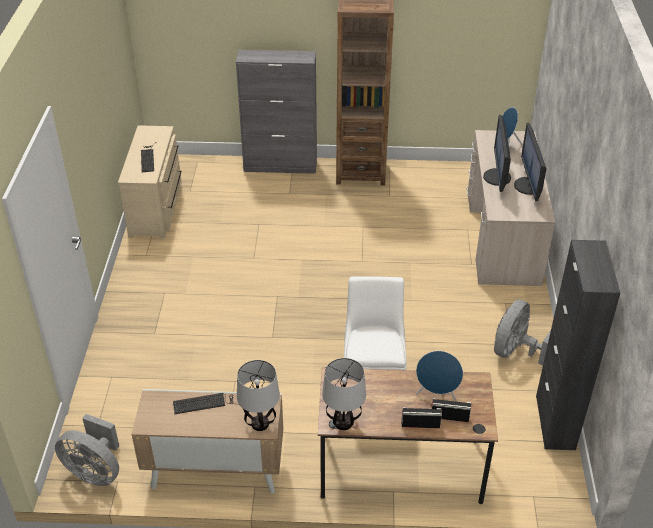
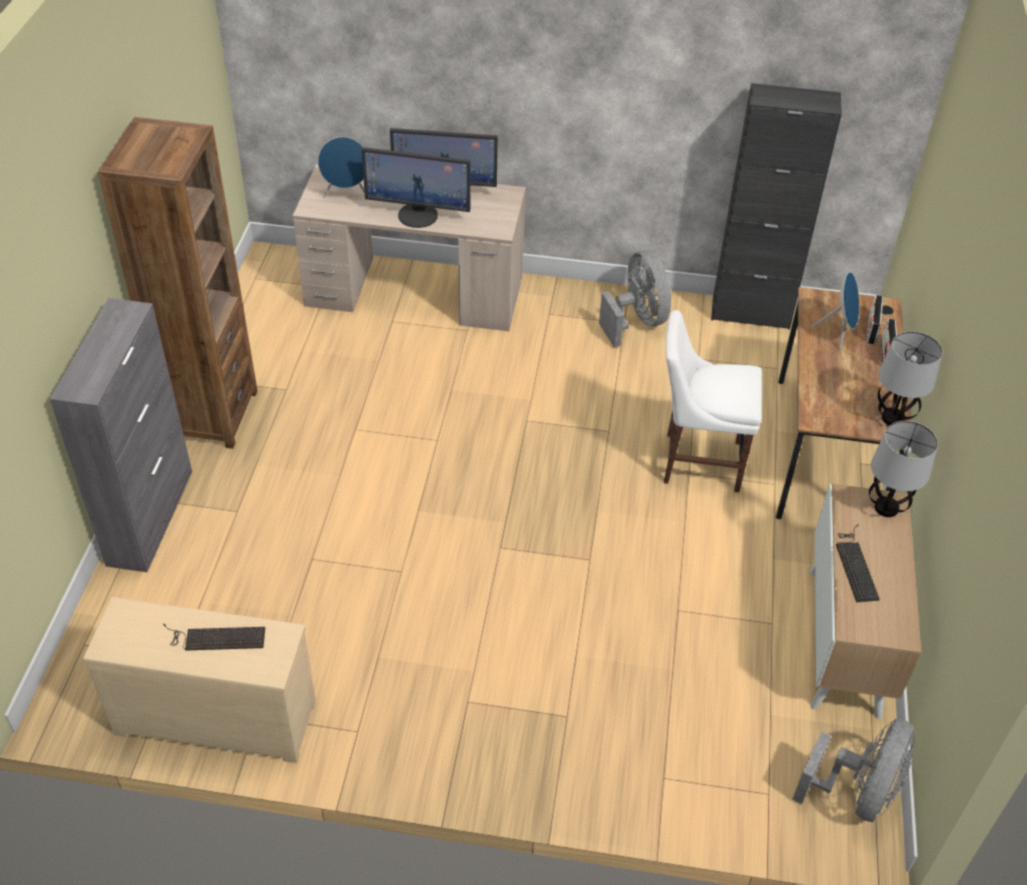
camera: 85 degrees left, 5 degrees up
(516, 351) = (637, 321): grey fan -> grey fan turned 150 degrees counterclockwise

